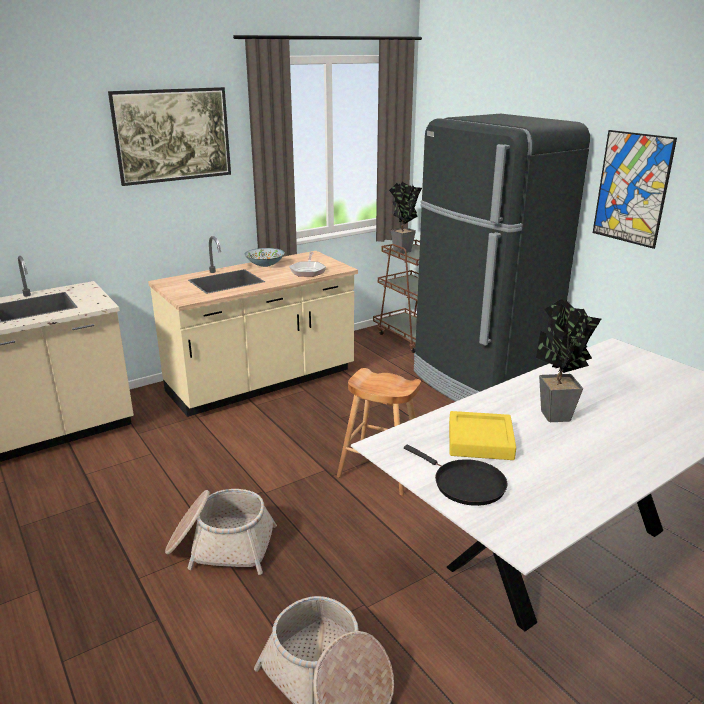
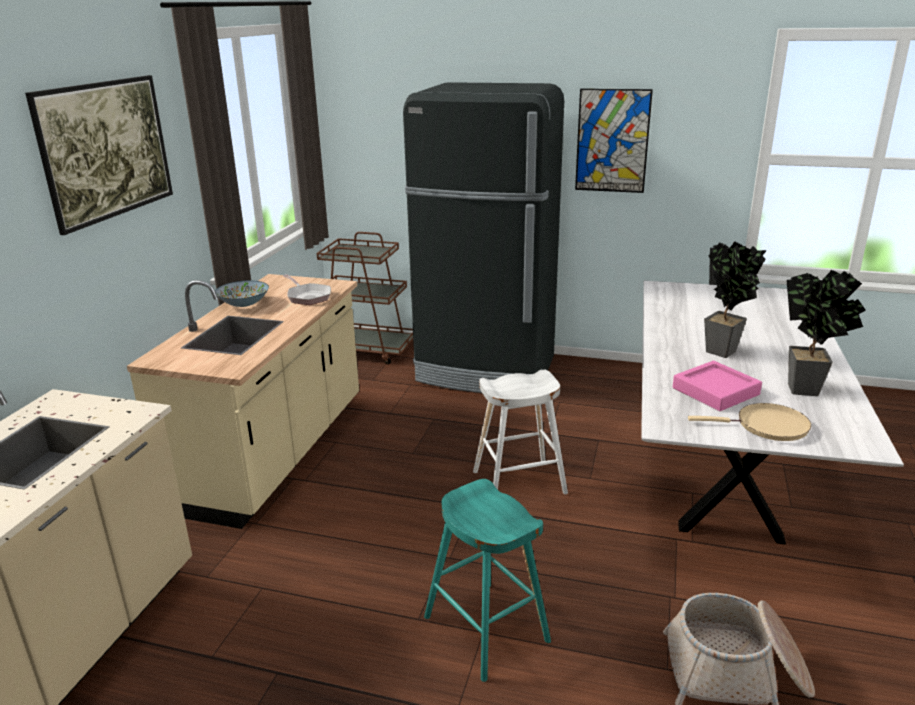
camera: 40 degrees left, 0 degrees up
(221, 546) = (486, 629): basket -> turquoise stool
(381, 470) = (519, 482): brown stool -> white stool
(403, 252) = (342, 254): potted plant -> potted plant (809, 391)
(465, 484) = (767, 426): black frying pan -> beige frying pan
(480, 441) = (715, 391): yellow tray -> pink tray

